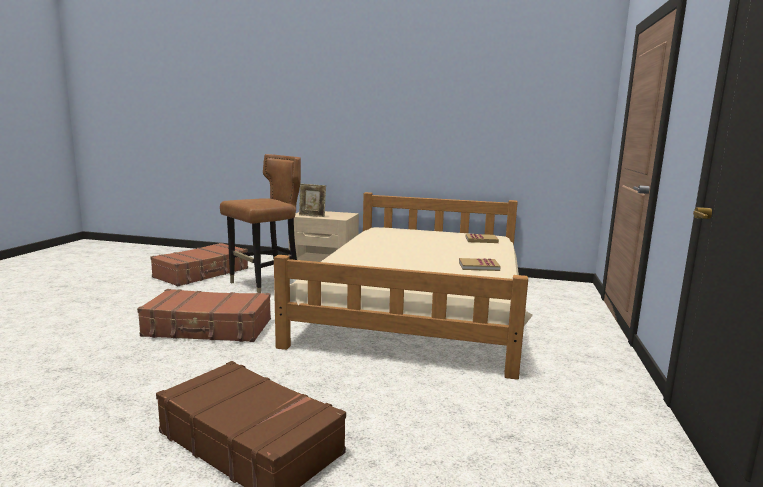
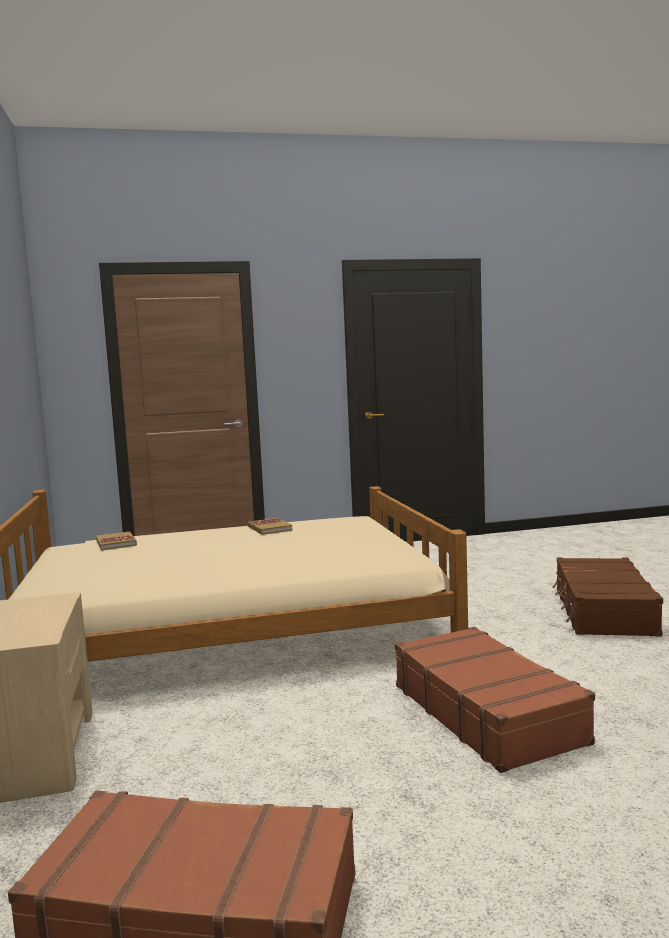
camera: 115 degrees left, 5 degrees down
(266, 285) = (234, 761): brown chair -> none
(312, 216) = (40, 624): picture frame -> none

